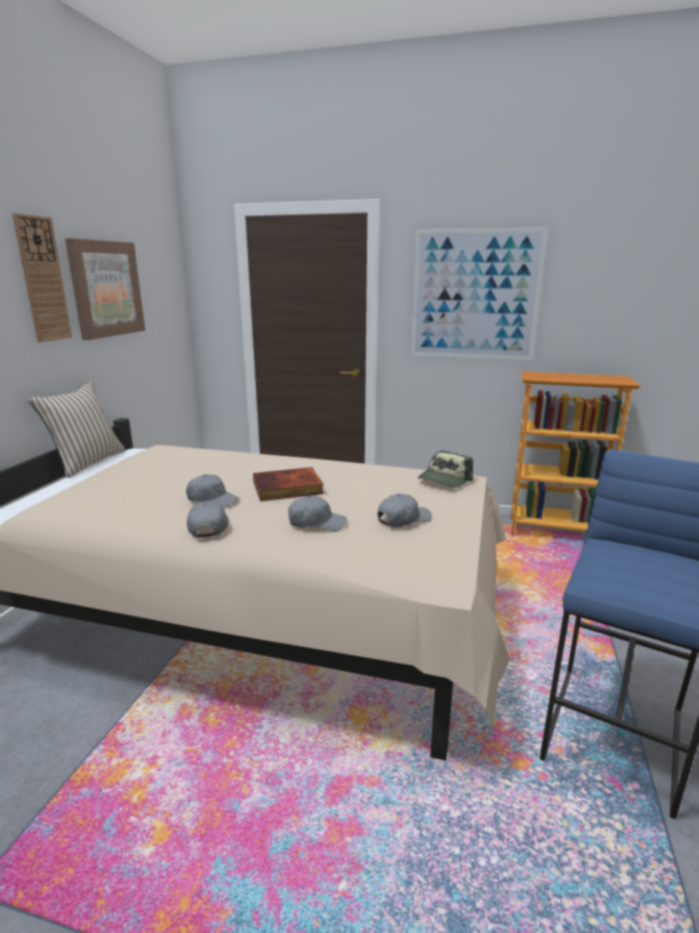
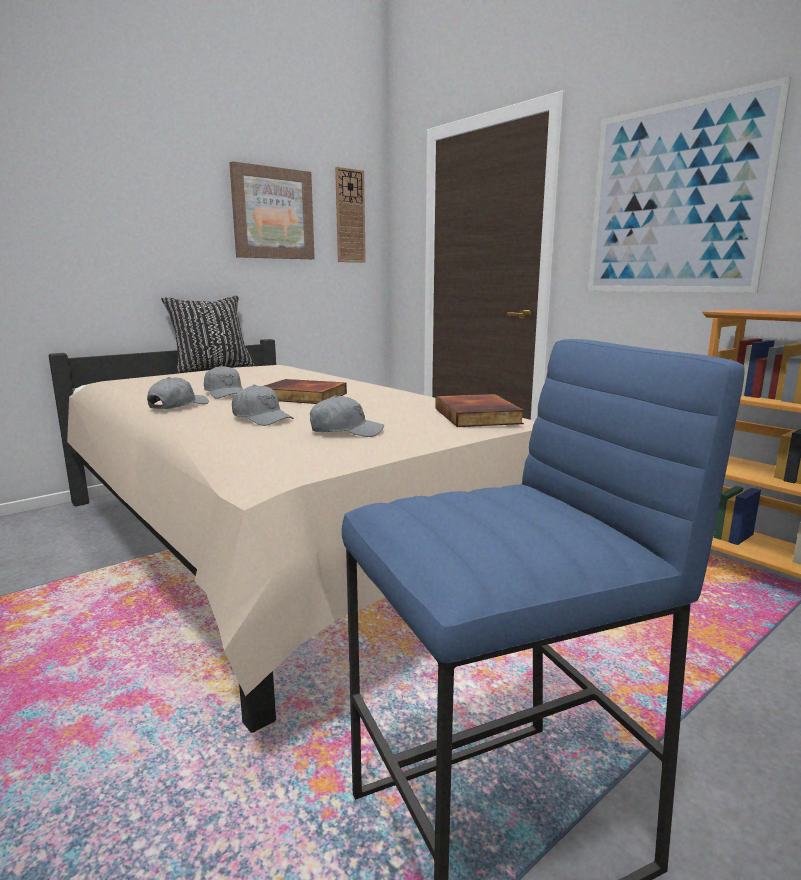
camera: 35 degrees right, 5 degrees down
(42, 279) = (198, 197): wall clock -> wall clock (350, 216)
(87, 462) = (212, 368): beige pillow -> black pillow
(444, 480) = (479, 416): cap -> book

